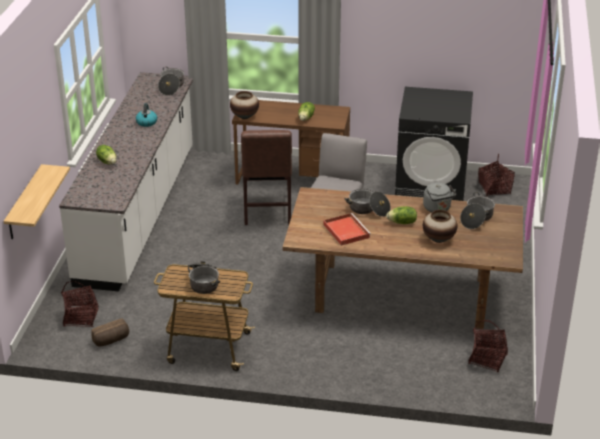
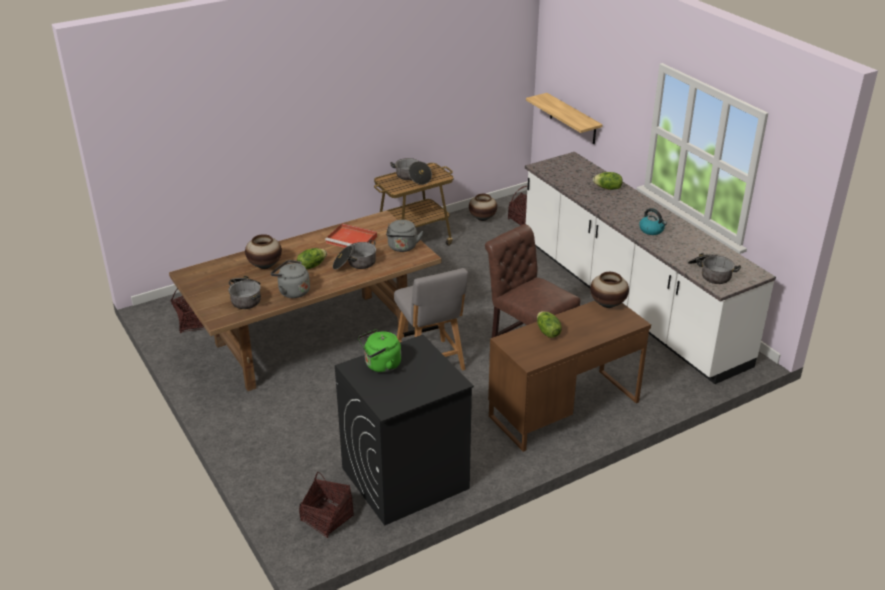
camera: 140 degrees right, 0 degrees up
(111, 340) = (482, 218): bread -> vase
(316, 206) = (402, 248): none -> grey kettle
(444, 112) = (380, 365): none -> green kettle

